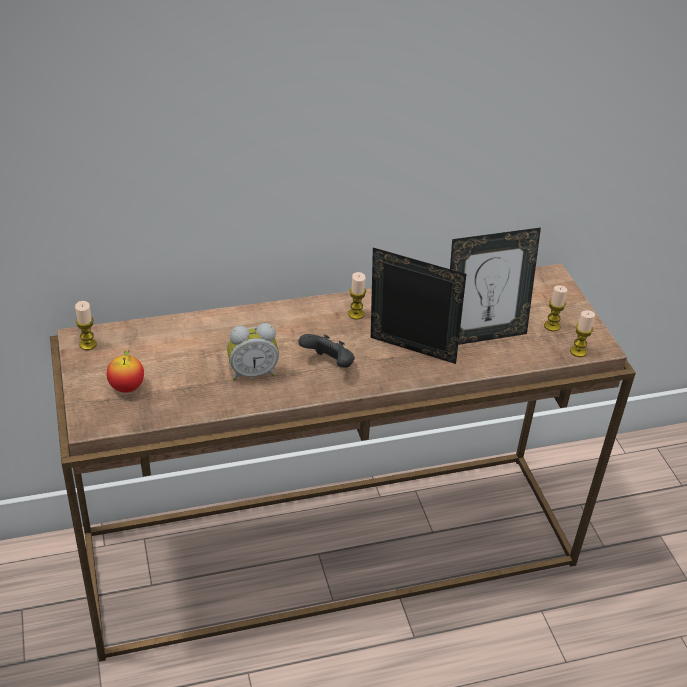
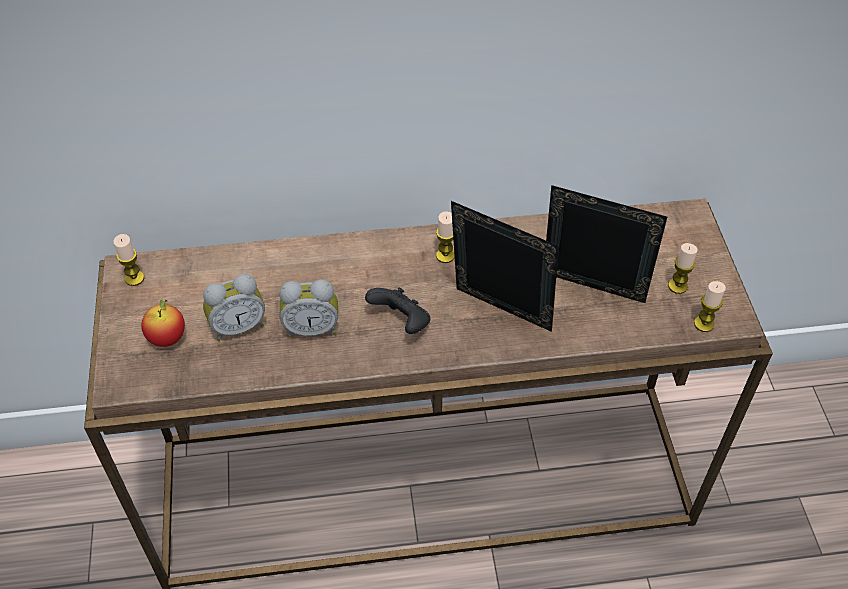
camera: 10 degrees right, 10 degrees up
(187, 375) = (238, 326): none -> alarm clock
(482, 335) = (591, 294): picture frame -> picture frame turned 150 degrees counterclockwise

